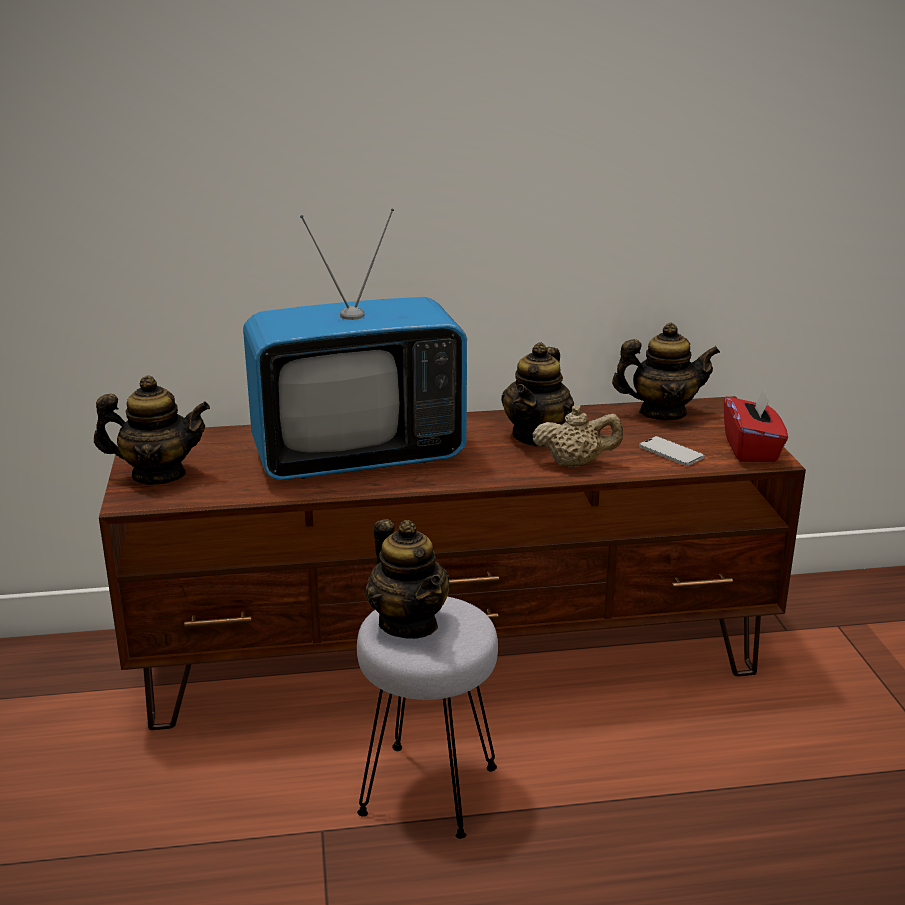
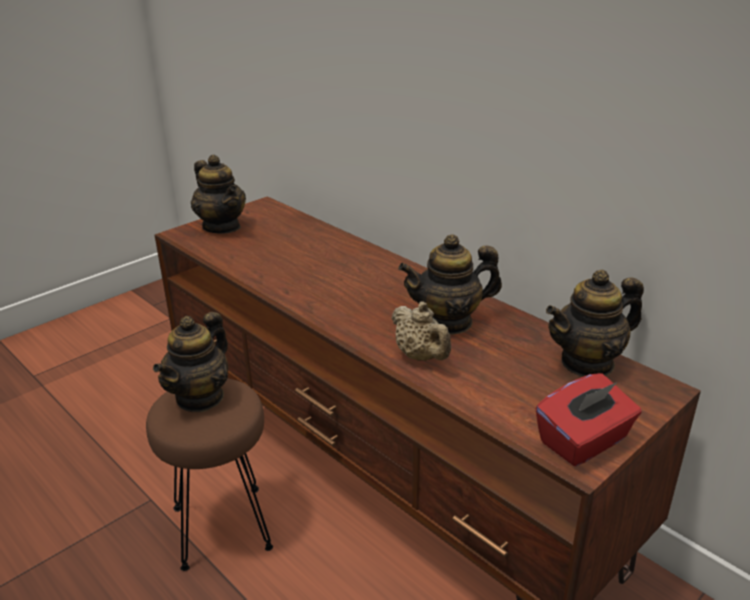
camera: 55 degrees right, 5 degrees up
(358, 457) = (319, 271): television -> none
(429, 788) = (224, 527): grey stool -> brown stool
(662, 413) = (588, 363): teapot -> teapot turned 105 degrees clockwise
(671, 452) = (509, 396): phone -> none

